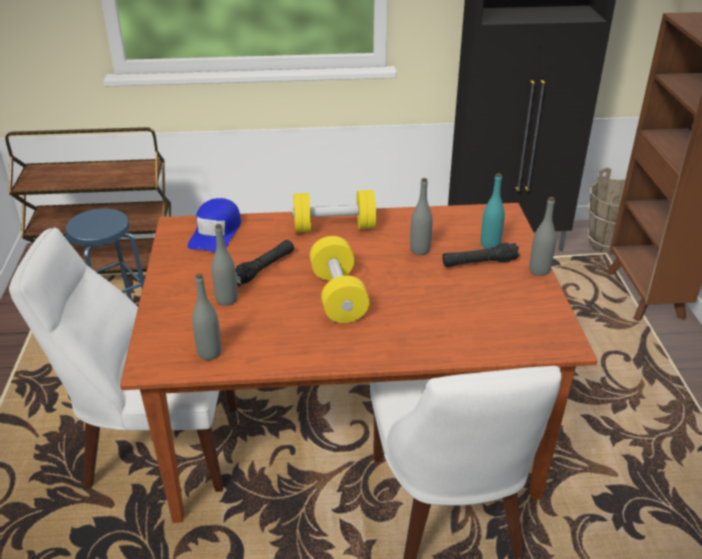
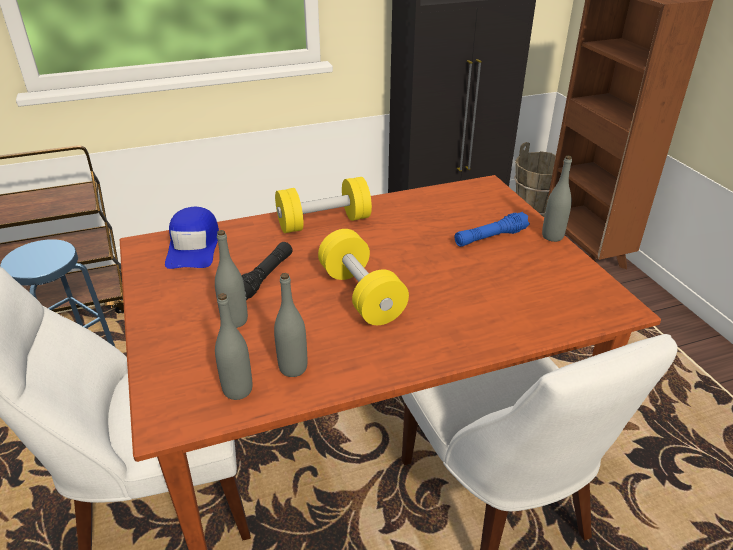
camera: 15 degrees left, 0 degrees up
(420, 250) = (424, 233): grey bottle -> grey bottle (293, 368)
(479, 263) = (490, 237): black flashlight -> blue flashlight
(490, 245) = (491, 218): turquoise bottle -> none

